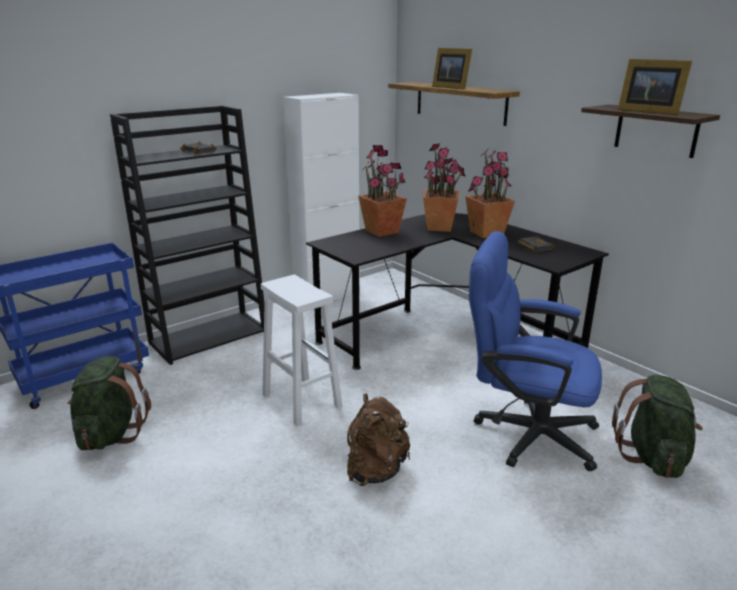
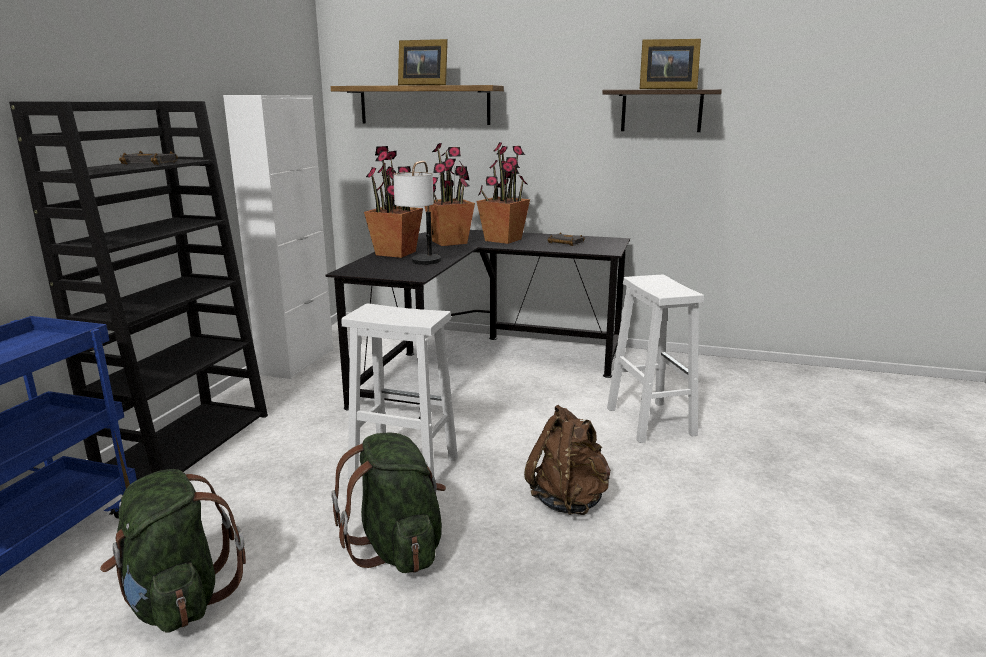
camera: 35 degrees left, 5 degrees down
(380, 246) = (420, 264): none -> table lamp
(524, 432) = (649, 421): blue office chair -> white stool
(653, 456) = (756, 405): green backpack -> green backpack (397, 547)

